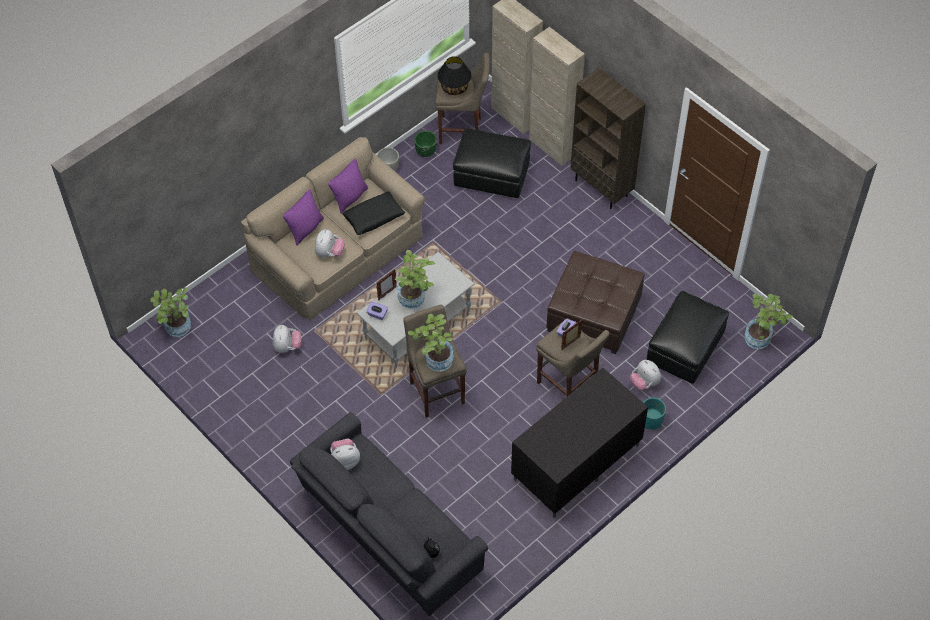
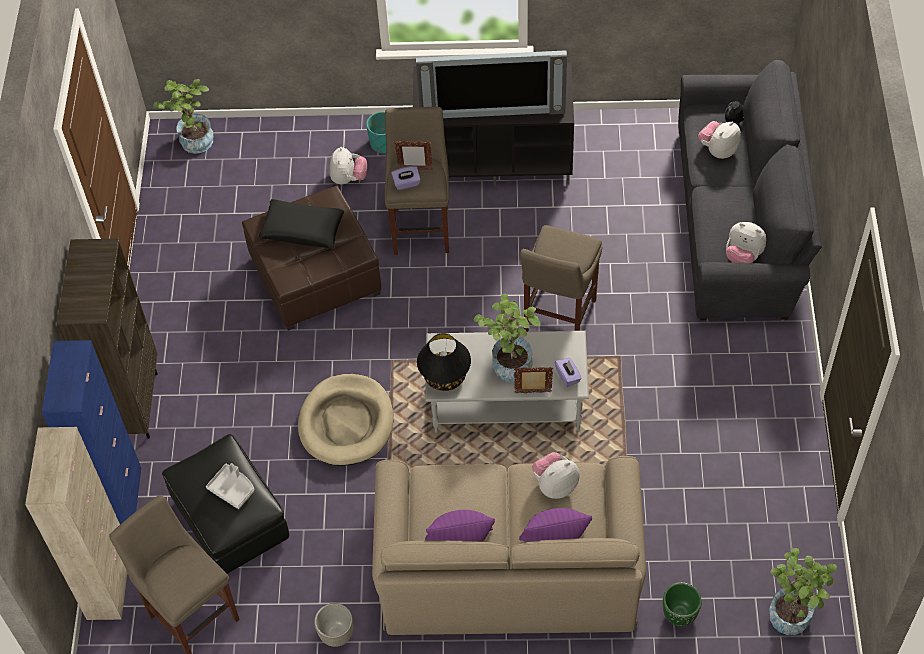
camera: 135 degrees left, 0 degrees up
(287, 347) = (676, 488): plush toy -> plush toy (718, 150)
(374, 217) = (458, 492): black pillow -> black pillow (302, 229)
(425, 152) = (267, 621): green planter -> green planter (679, 614)
(435, 361) = (569, 249): potted plant -> none
(454, 87) = (182, 572): black table lamp -> black table lamp (444, 377)
(485, 152) = (232, 489): none -> grey tray
(488, 256) = (346, 422): none -> beige dog bed
(552, 147) = (121, 501): beige cabinet -> blue cabinet
(568, 413) = (492, 110): none -> television
(685, 349) = (273, 179): black ottoman -> none

